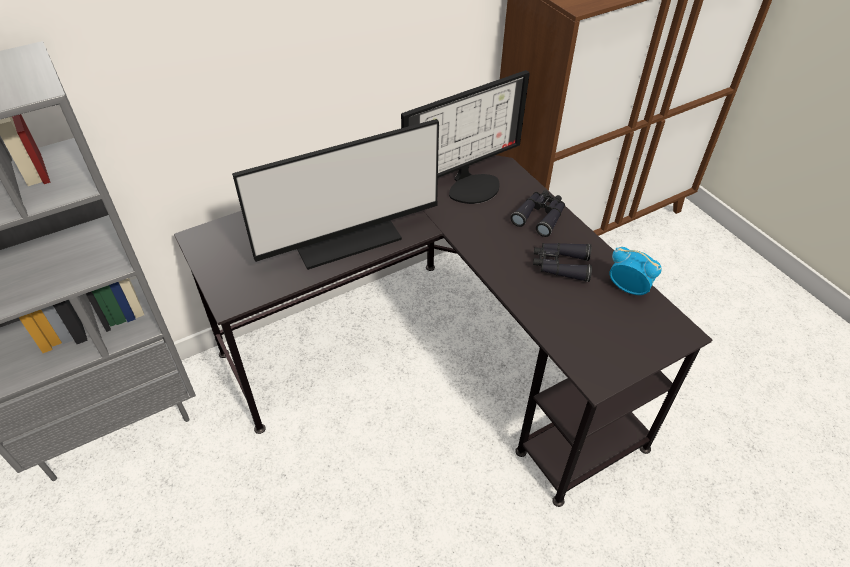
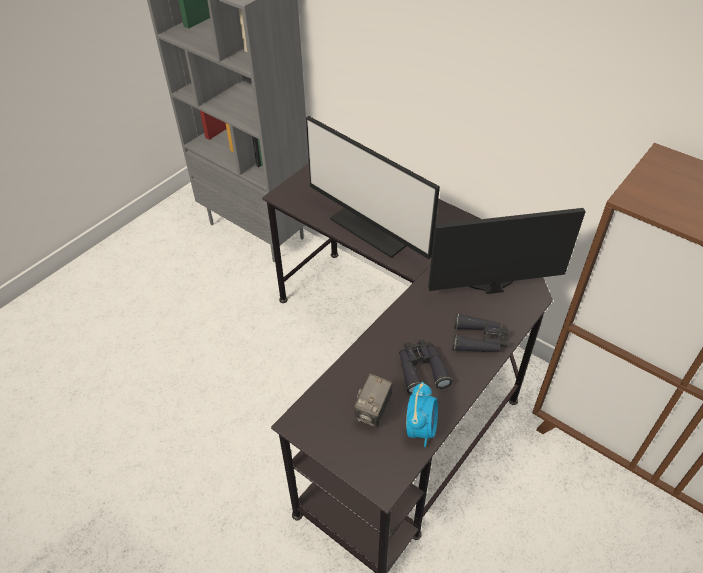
camera: 70 degrees right, 0 degrees up
(471, 185) = (489, 281): monitor -> monitor turned 135 degrees clockwise
(600, 315) = (373, 412): none -> camera

